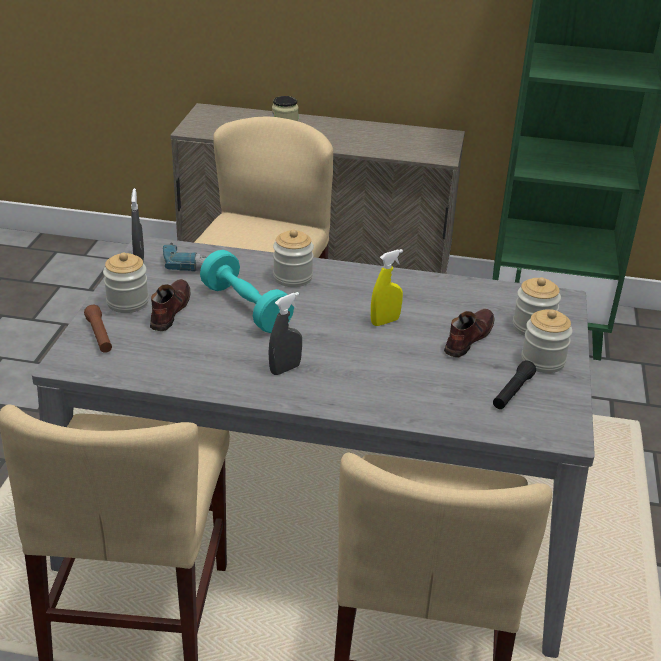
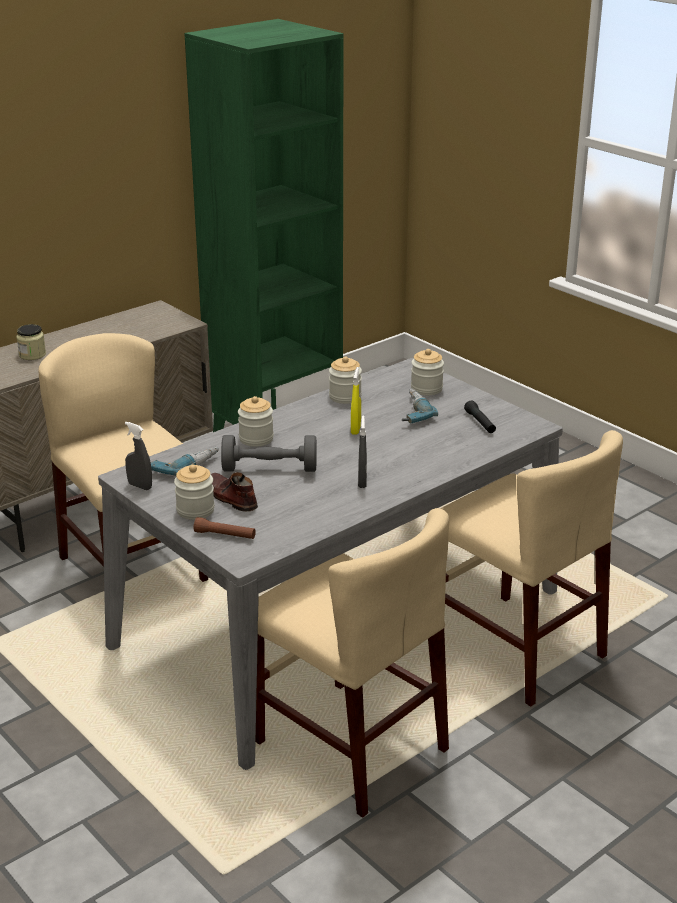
camera: 50 degrees left, 5 degrees down
(246, 308) = (269, 469): turquoise dumbbell -> grey dumbbell
(468, 338) = (410, 412): brown shoe -> power drill
(543, 361) = (463, 401): jar -> jar (345, 397)

